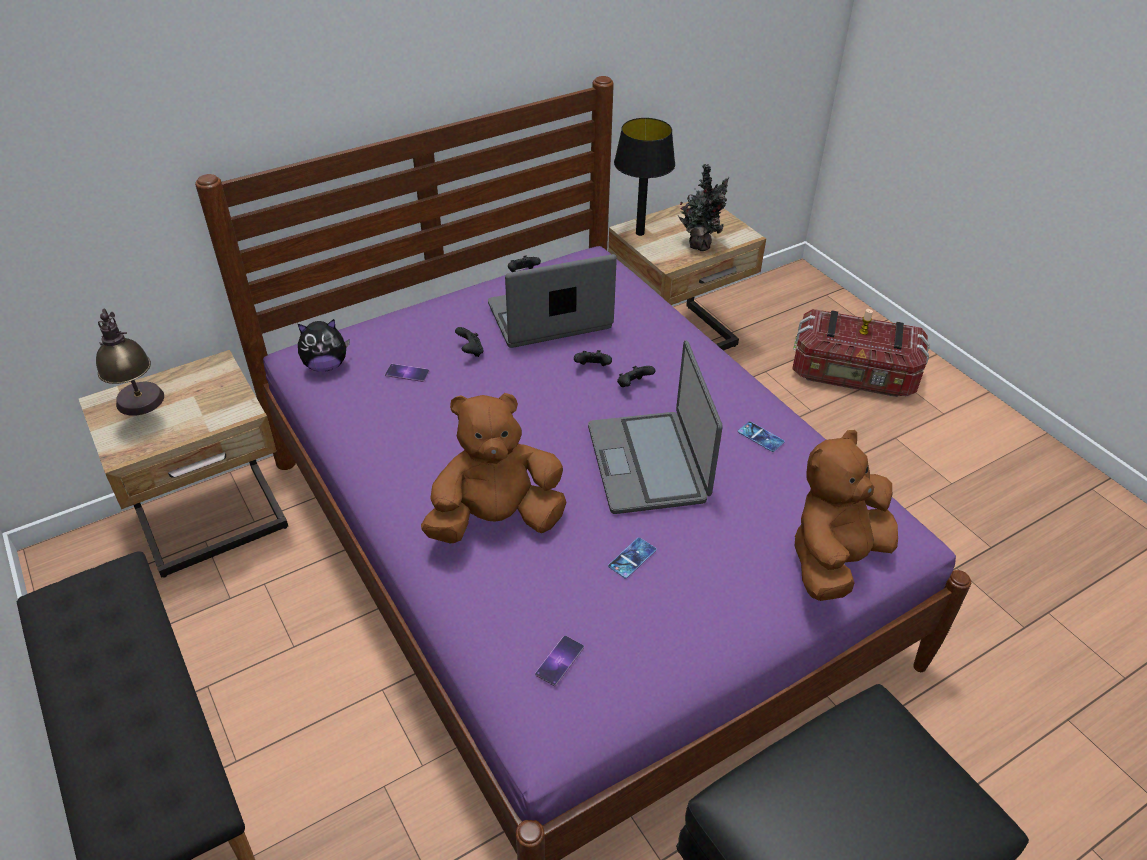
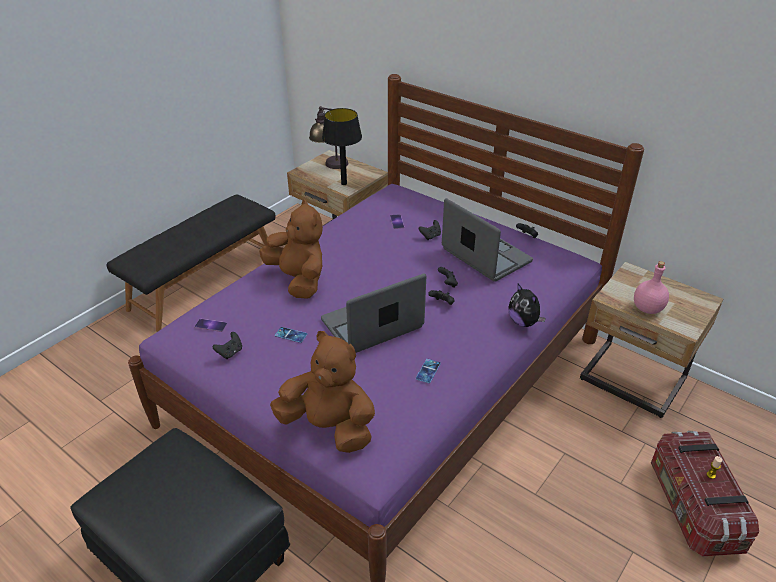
camera: 70 degrees right, 5 degrees down
(326, 366) = (387, 198): plush toy -> plush toy (523, 322)
(640, 233) = (632, 277): black table lamp -> black table lamp (344, 184)
(643, 644) = (230, 352): none -> black game controller
(700, 244) = (648, 308): potted plant -> pink bottle

